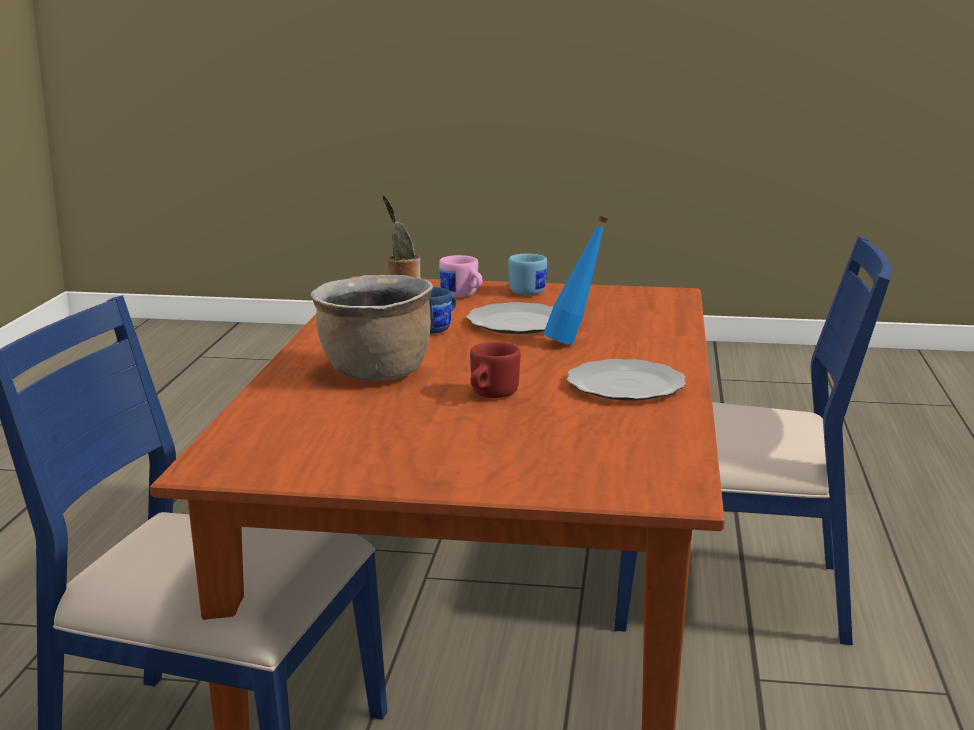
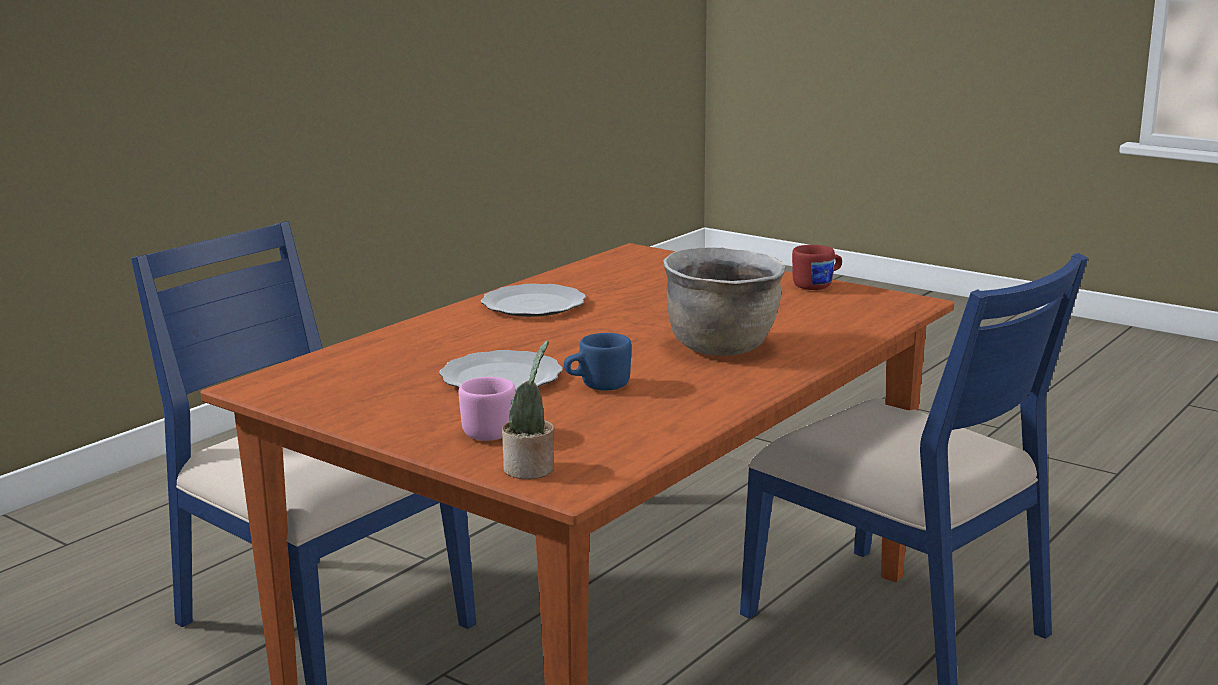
camera: 150 degrees left, 0 degrees up
(490, 395) = (651, 315): red mug -> red mug (818, 286)
(530, 291) = (393, 422): blue mug -> none
(574, 342) = (492, 346): blue bottle -> none

